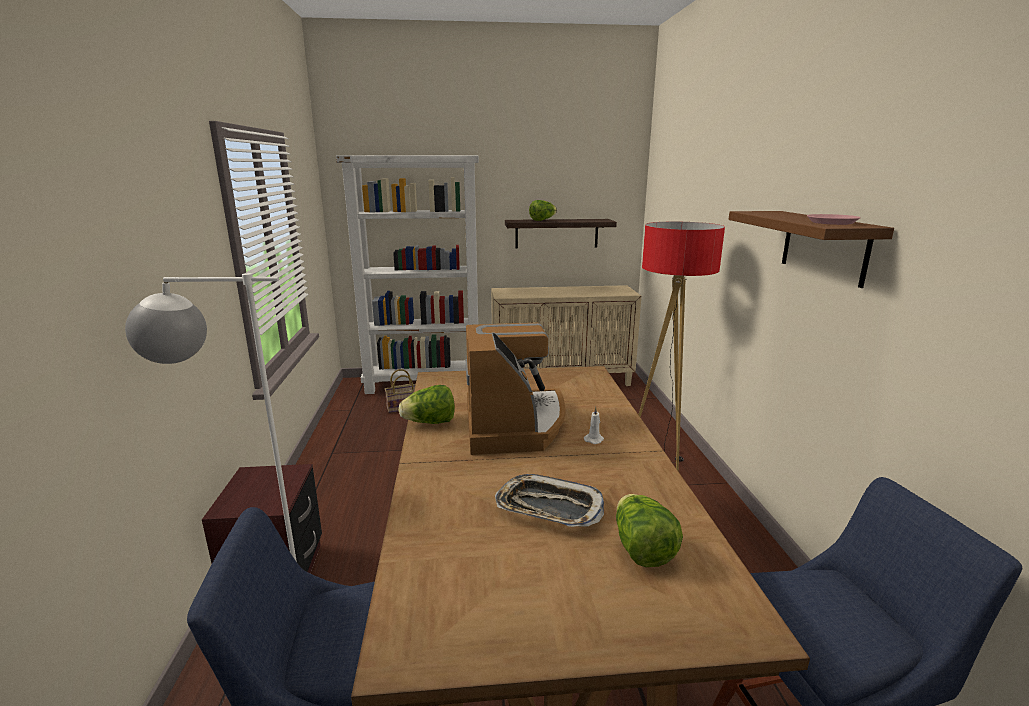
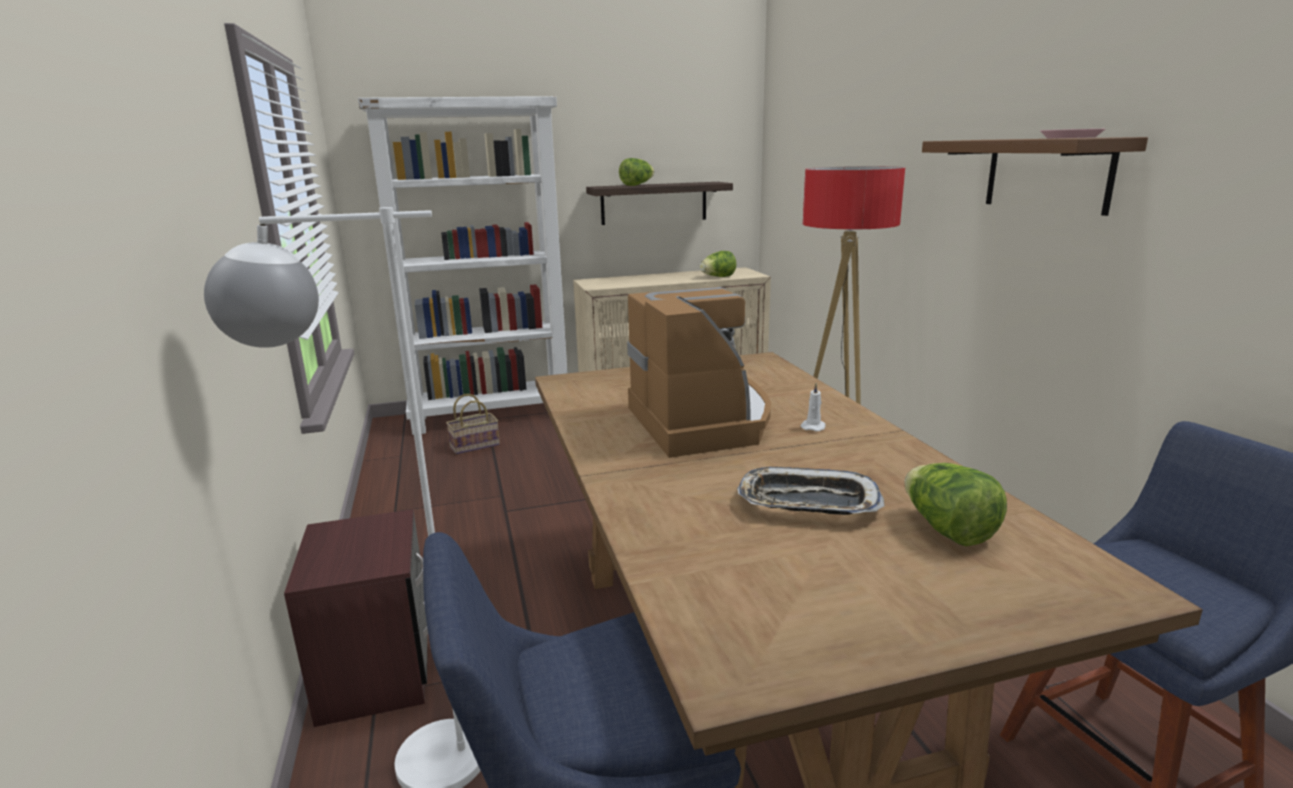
camera: 10 degrees left, 0 degrees up
(430, 423) = (591, 429): lettuce -> lettuce (718, 277)

